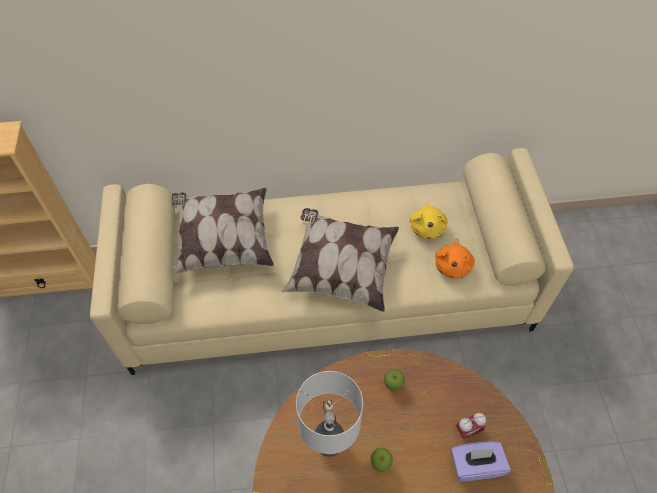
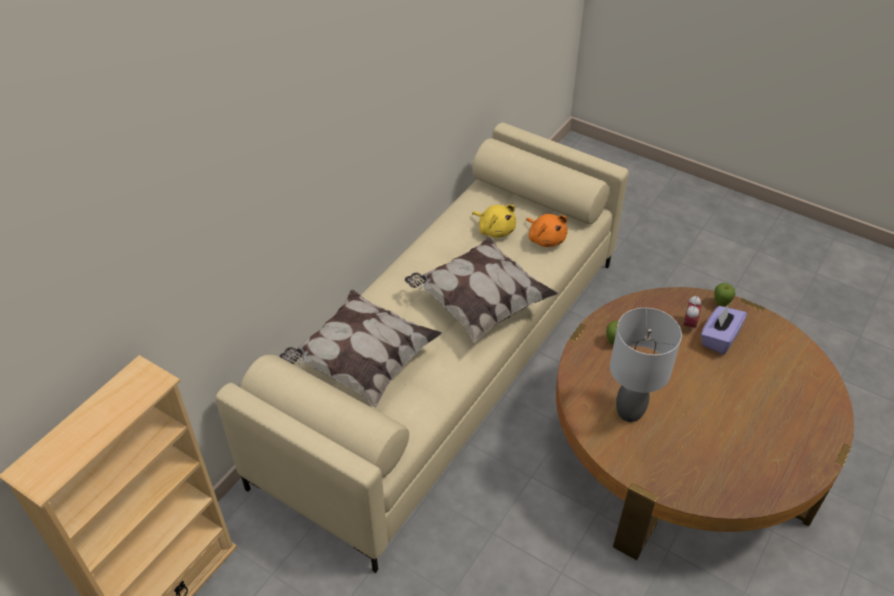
camera: 50 degrees left, 10 degrees down
(380, 464) = (673, 391): apple -> apple (721, 304)

